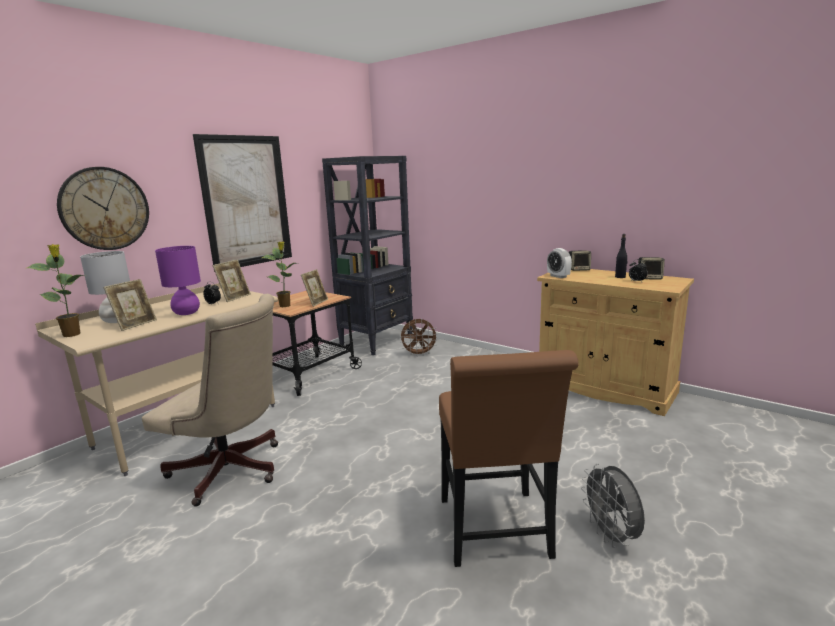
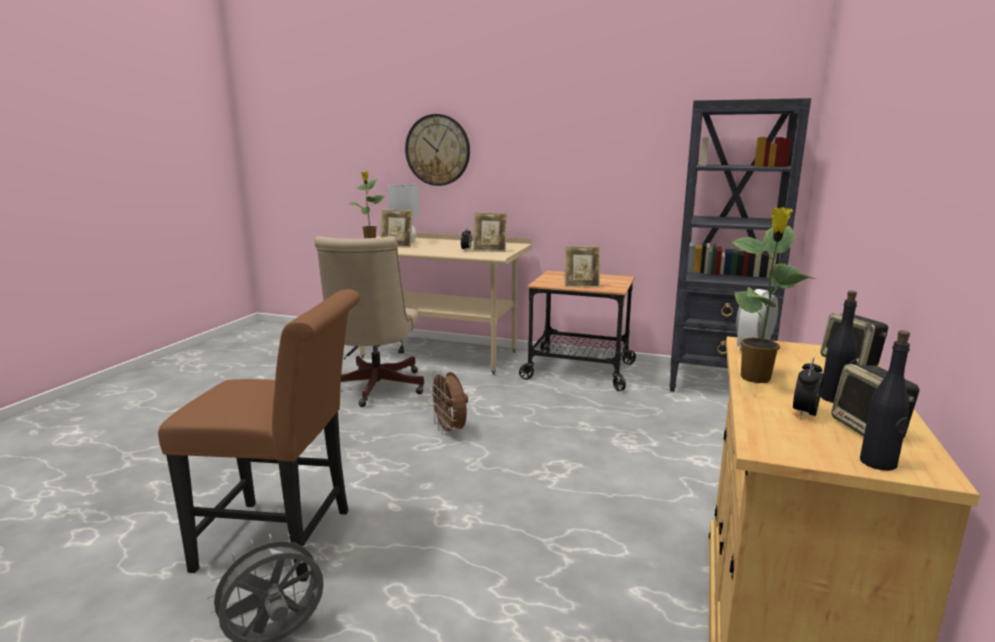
camera: 70 degrees right, 0 degrees up
(186, 313) = (433, 249): purple table lamp -> none
(247, 201) = (573, 156): picture -> none
(285, 306) = (558, 279): potted plant -> potted plant (756, 378)
(419, 354) = (710, 419): brown fan -> brown fan (450, 431)
(496, 533) = (286, 540): brown chair -> brown chair turned 150 degrees counterclockwise
(677, 282) = (878, 463): none -> black bottle

